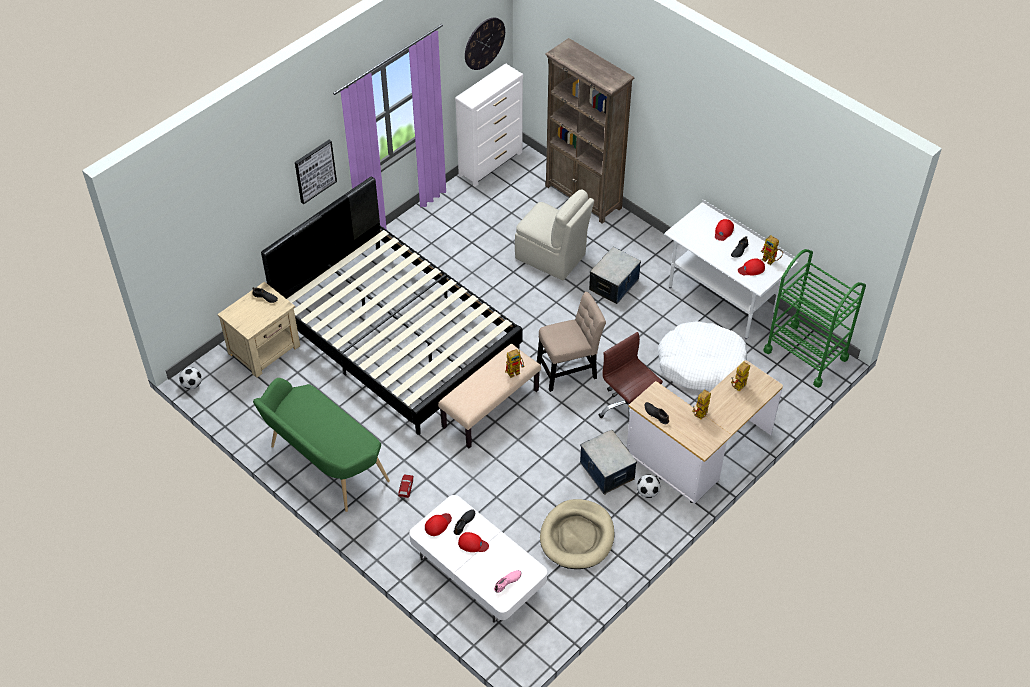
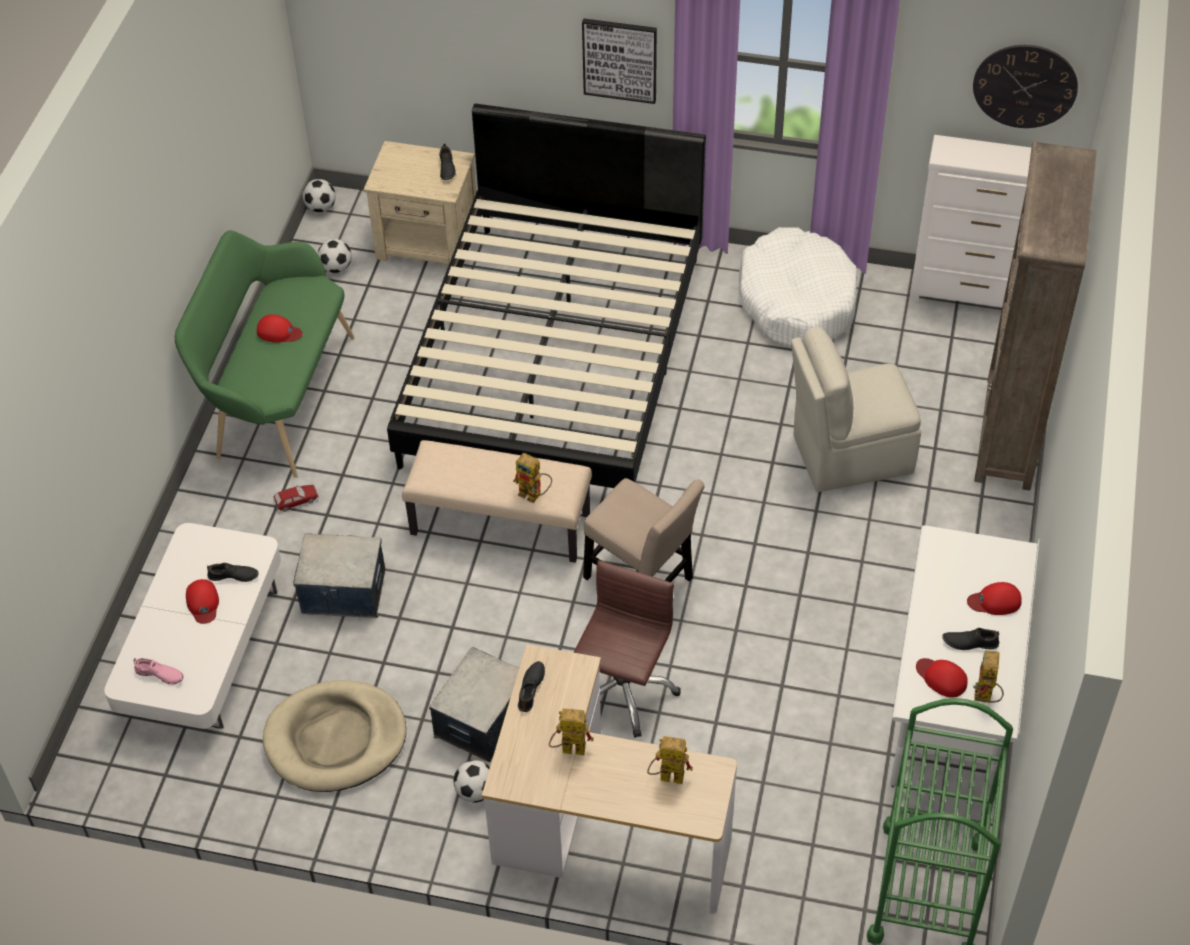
camera: 60 degrees right, 0 degrees up
(247, 398) = (336, 268): none -> football
(438, 524) = (213, 548): red cap -> red cap (279, 332)
(552, 257) = (849, 454): beige chair -> beige chair turned 75 degrees clockwise
(614, 285) = (859, 556): storage box -> storage box (343, 592)
(701, 364) = (786, 748): white dog bed -> white dog bed (796, 301)

